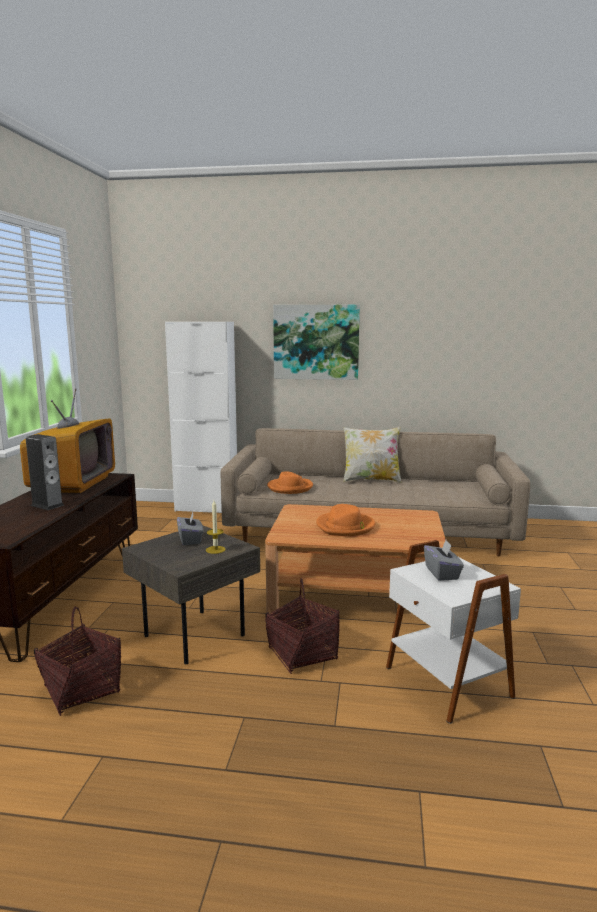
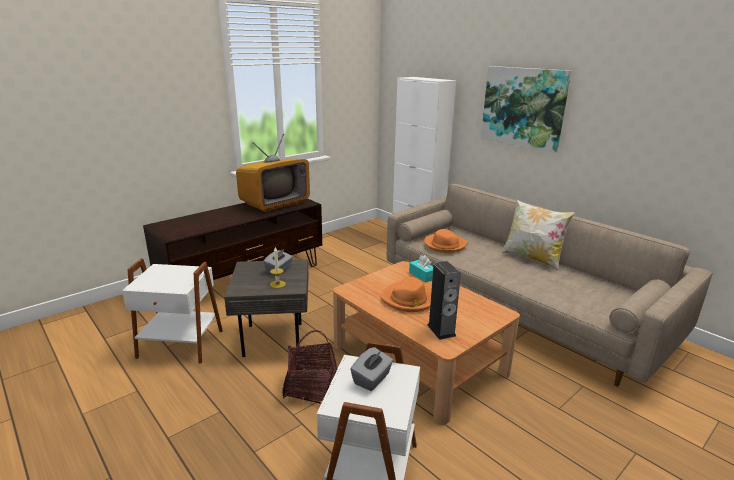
camera: 40 degrees right, 10 degrees up
(47, 505) = (233, 216): speaker -> speaker (441, 330)
(82, 690) = (180, 345): basket -> white side table
(322, 509) = (422, 275): none -> turquoise tissue box

